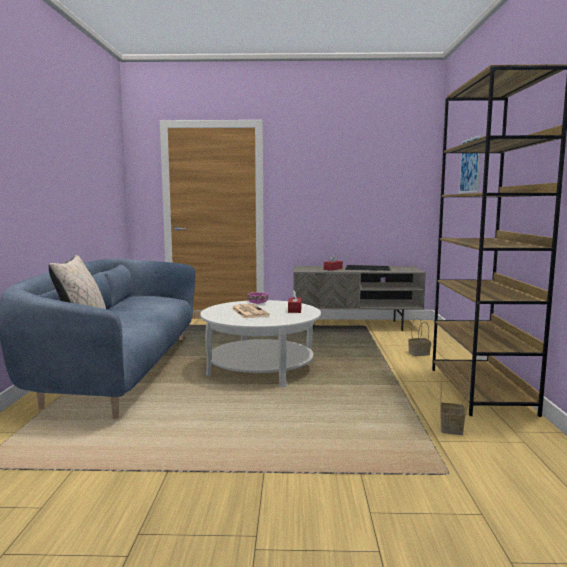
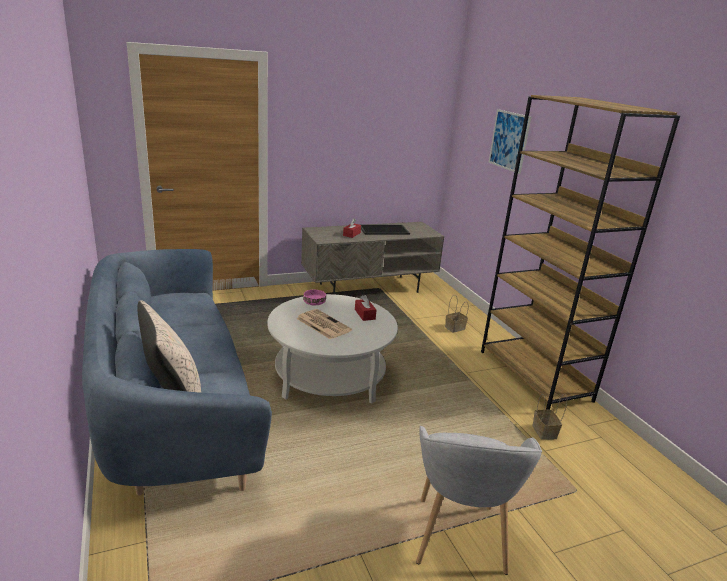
camera: 25 degrees left, 15 degrees up
(272, 480) = (458, 538): none -> grey armchair

